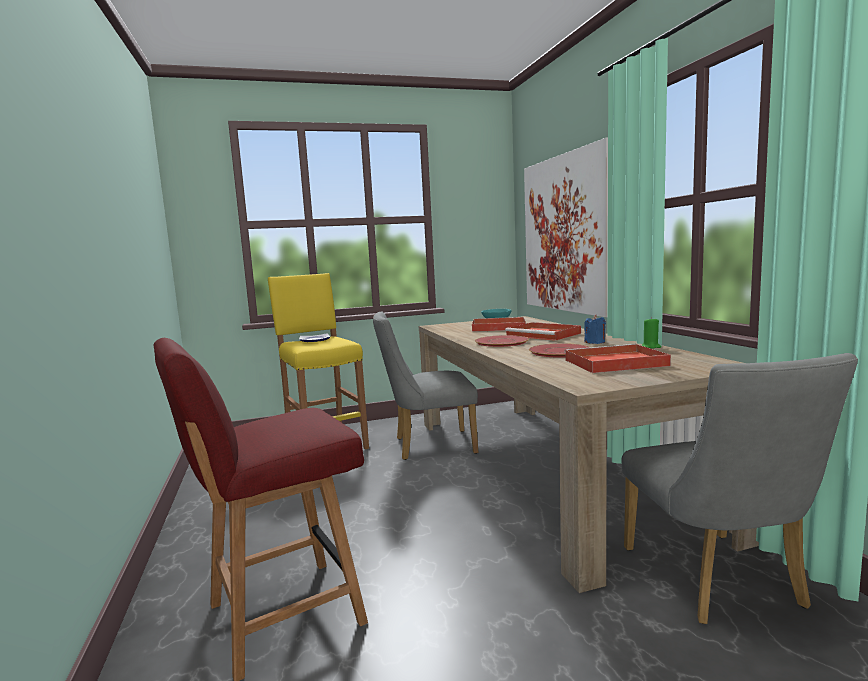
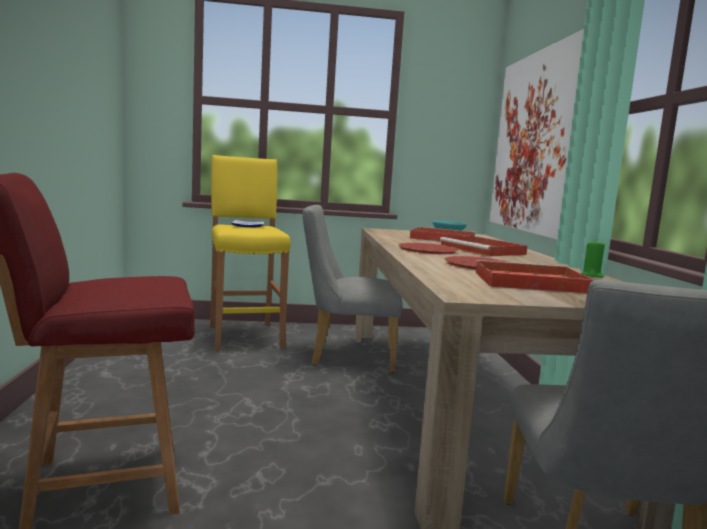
camera: 10 degrees right, 0 degrees up
(595, 342) = (531, 263): blue candle -> none

